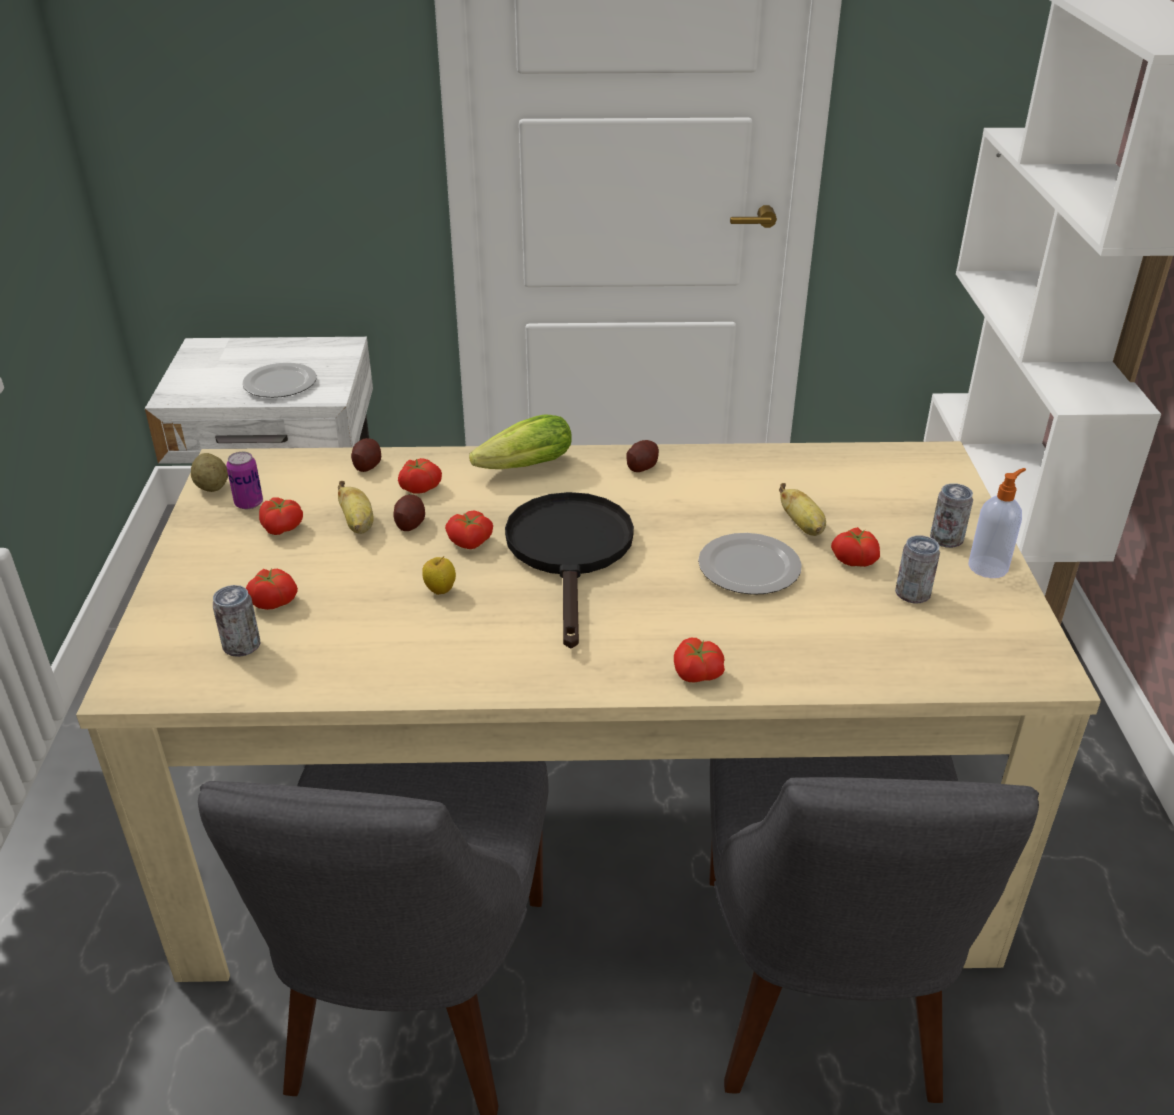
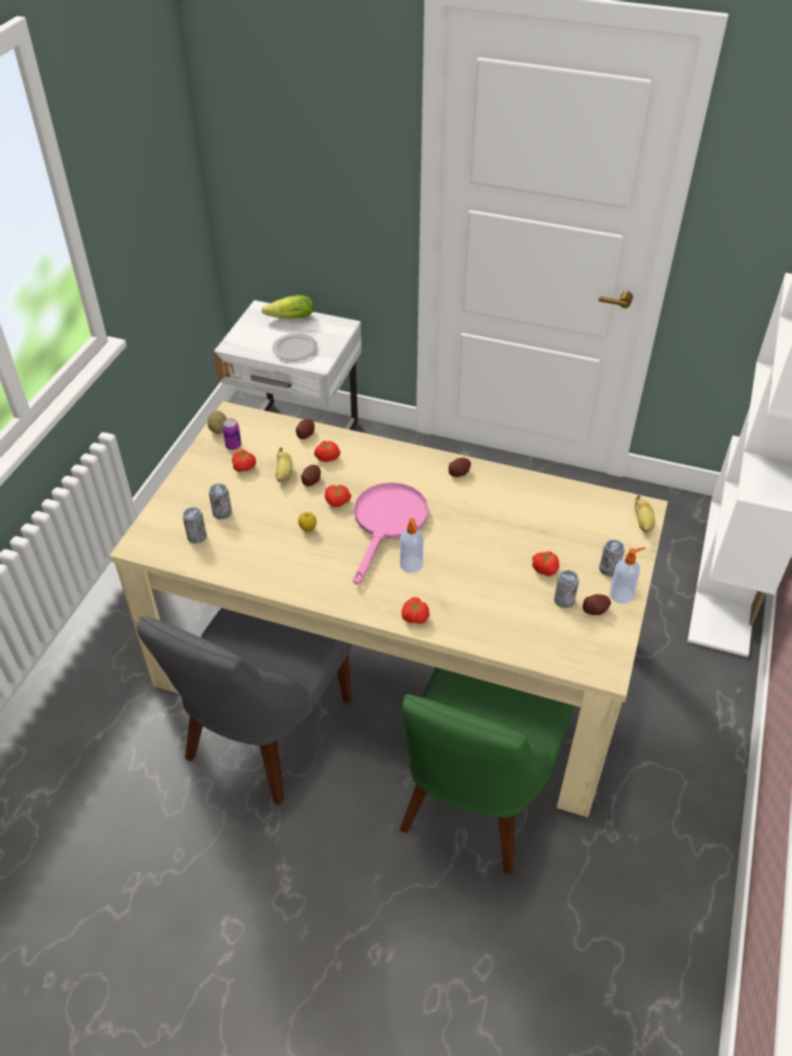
camera: 20 degrees right, 10 degrees up
(273, 600) = (222, 513): tomato -> can
(520, 468) = (388, 457): lettuce -> lettuce (288, 319)
(570, 554) = (387, 523): black frying pan -> pink frying pan
(644, 602) = (411, 565): none -> soap dispenser
(747, 568) = (480, 558): plate -> none
(803, 526) = (529, 539): banana -> banana (643, 523)
(819, 994) = (475, 798): grey chair -> green chair
(966, 595) = (595, 610): none -> potato

